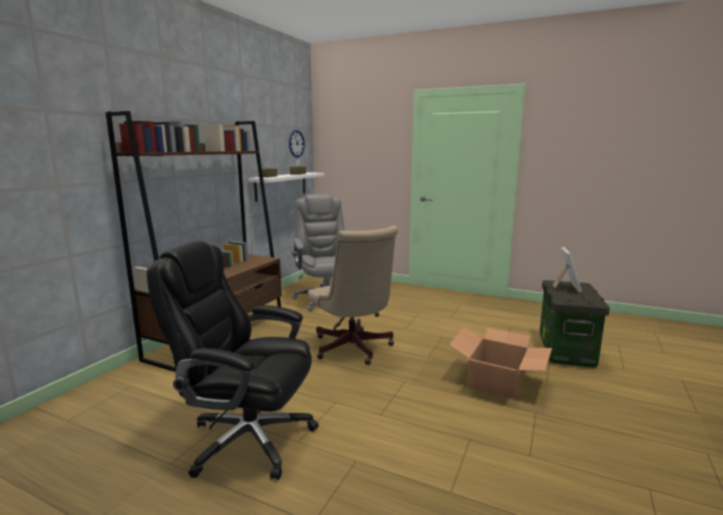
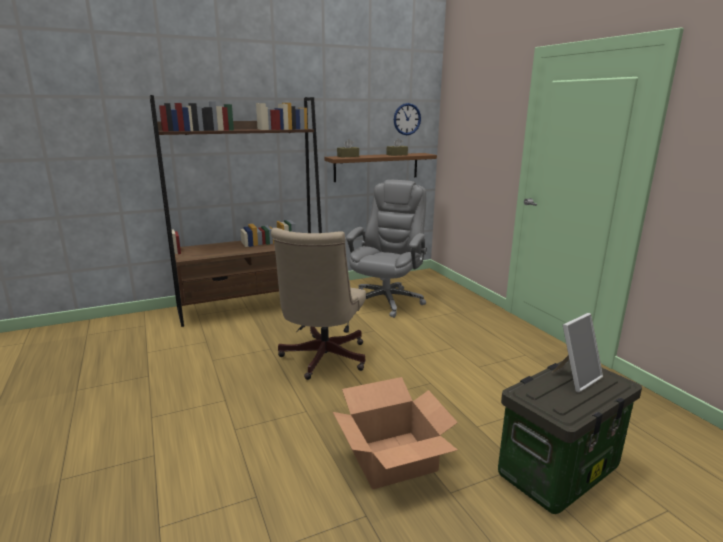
camera: 40 degrees right, 5 degrees up
(247, 438) = (132, 397): black office chair -> none
(281, 186) = (376, 167): white shelf -> brown shelf

